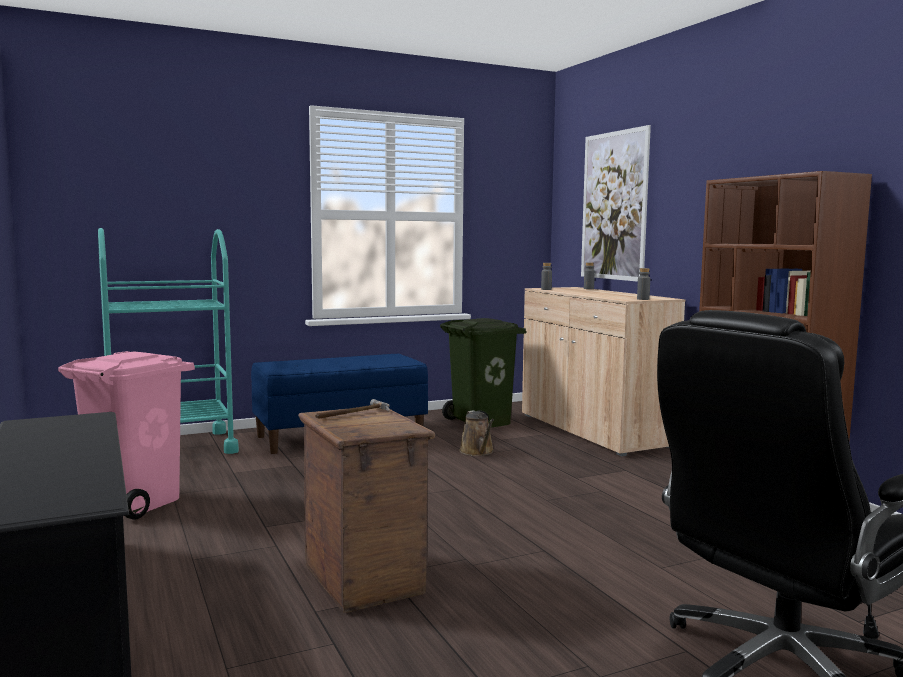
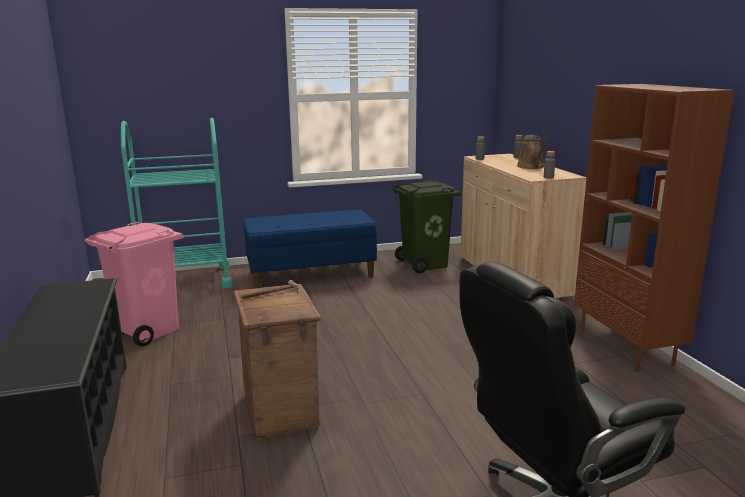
camera: 10 degrees right, 10 degrees up
(478, 452) = (410, 294): brown watering can -> brown watering can (531, 167)
(614, 206) = (540, 88): picture -> none

